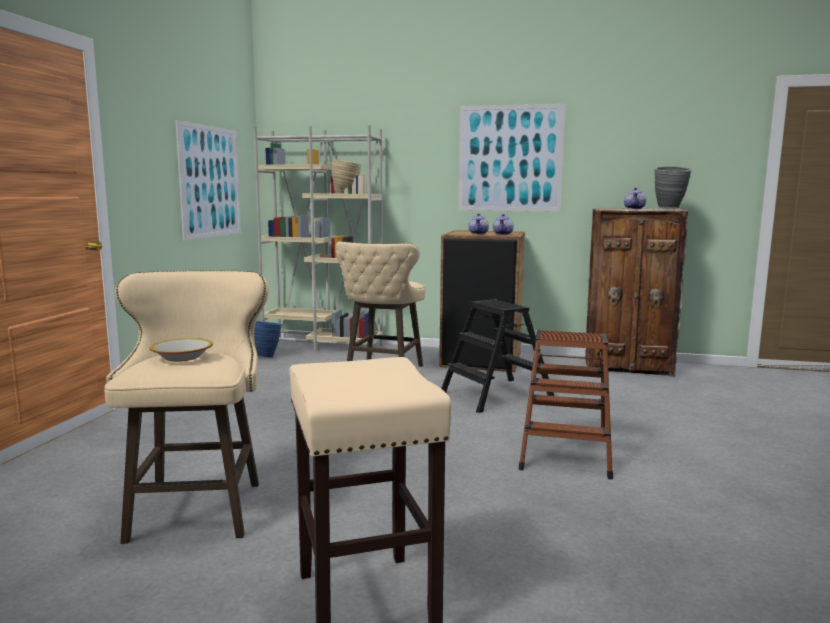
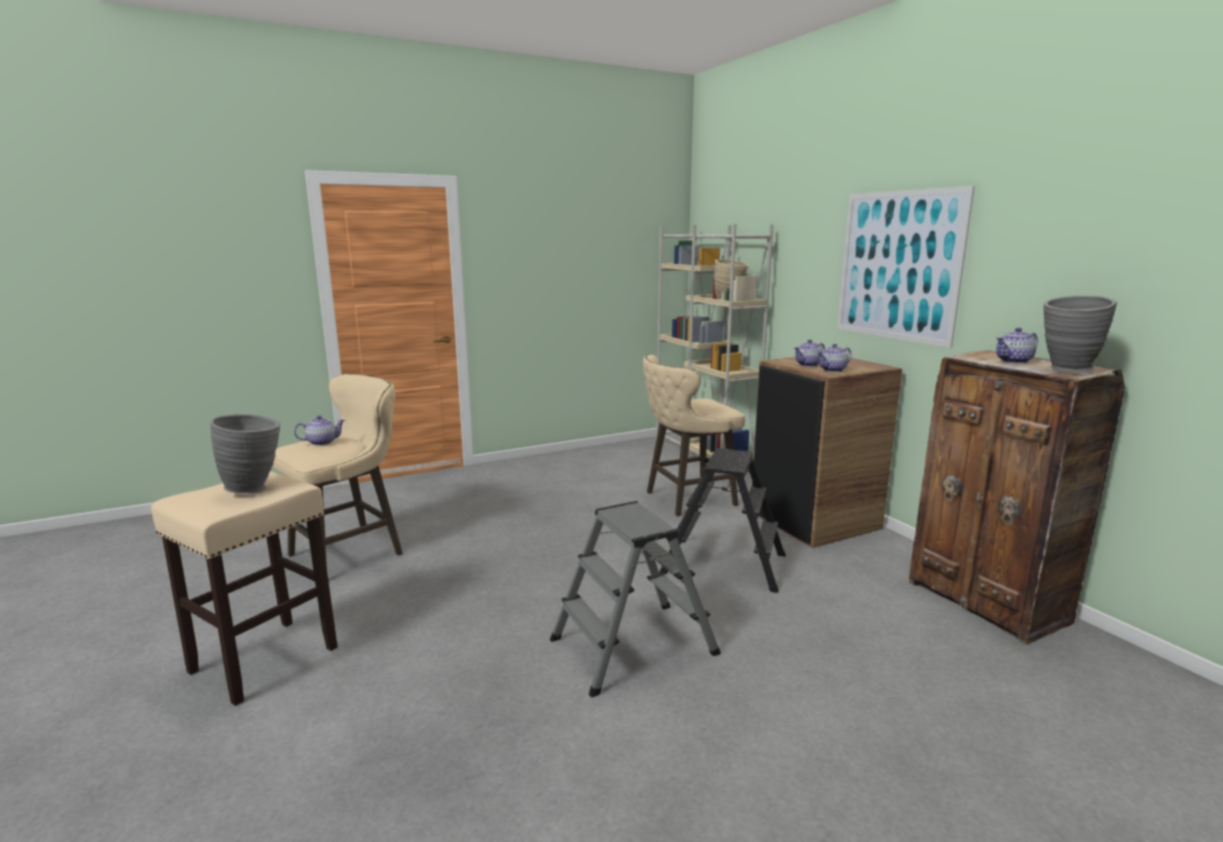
camera: 50 degrees right, 5 degrees up
(182, 357) = (322, 442): bowl -> teapot
(210, 182) = (604, 281): picture -> none
(267, 356) = (638, 452): blue vase -> none
(366, 371) = (256, 489): none -> grey vase
(565, 449) = (634, 646): brown step ladder -> grey step ladder

